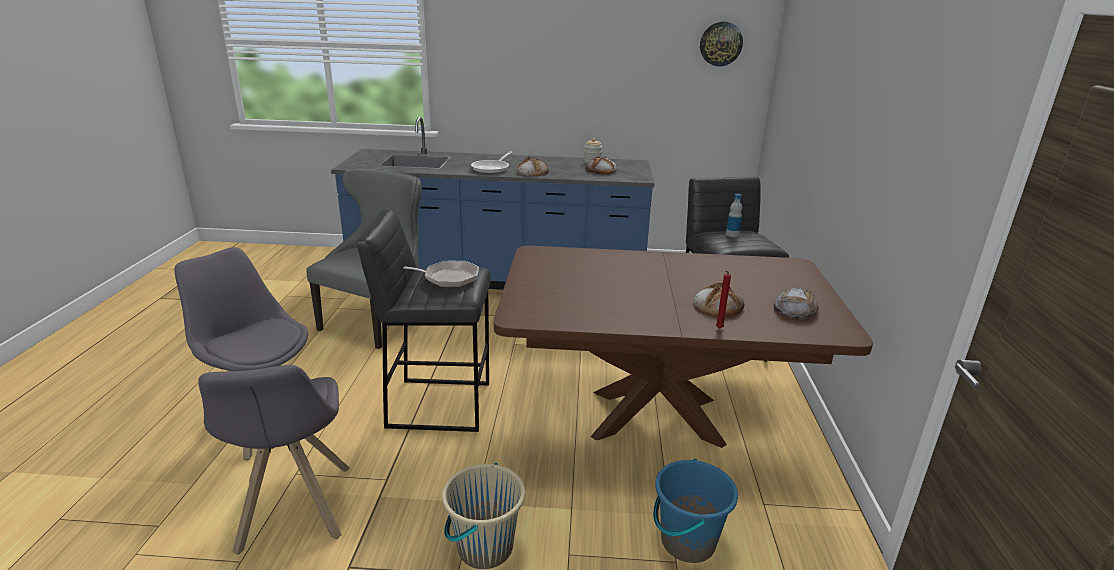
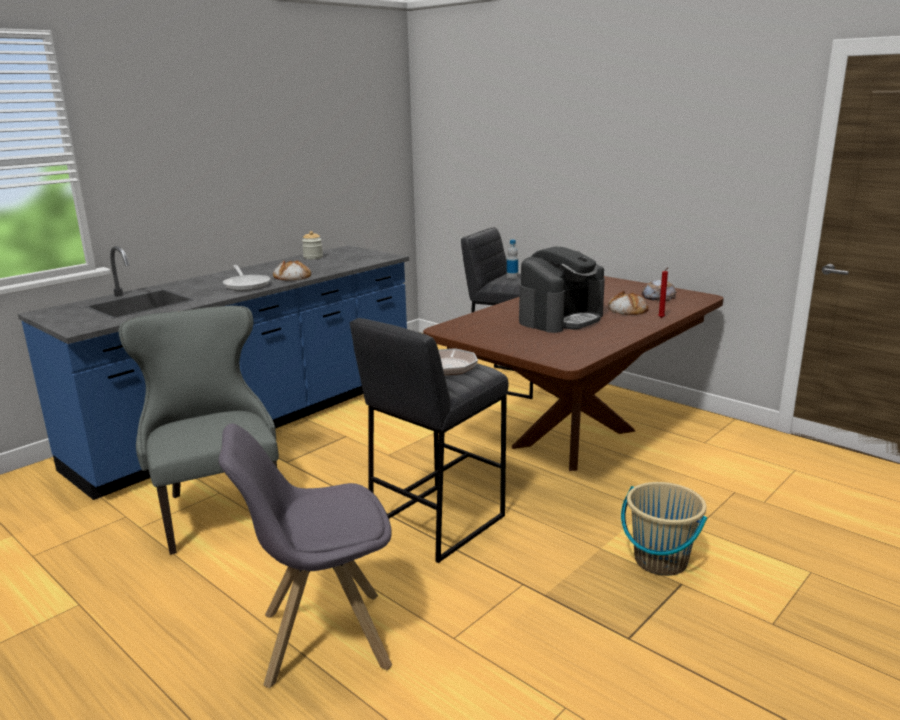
camera: 50 degrees left, 5 degrees down
(294, 508) = (512, 652): grey chair -> none
(601, 170) = (342, 260): bread -> none
(634, 284) = (561, 318): none -> coffee machine
(687, 542) = (719, 480): blue bucket -> none
(721, 44) = (373, 121): wall clock -> none

